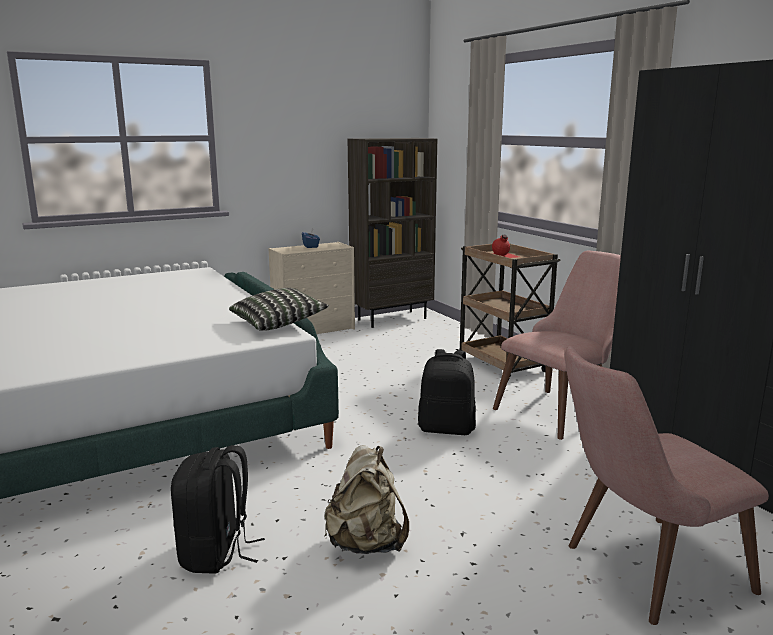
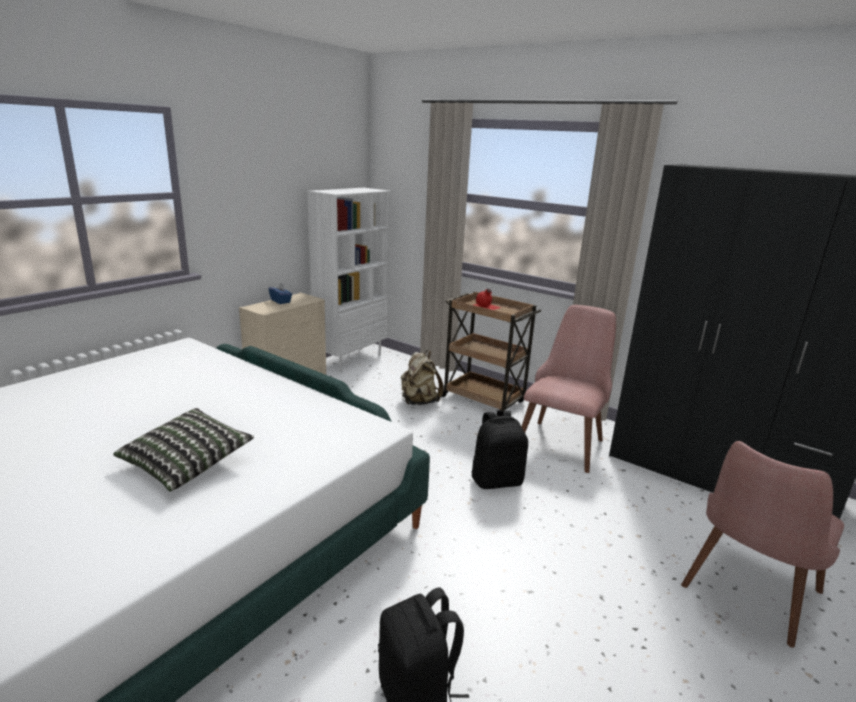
camera: 25 degrees left, 5 degrees up
(278, 323) = (357, 416): pillow -> pillow (187, 463)
(366, 543) = (539, 636): beige backpack -> beige backpack (419, 402)
(392, 319) = (351, 359): brown bookcase -> white bookcase

